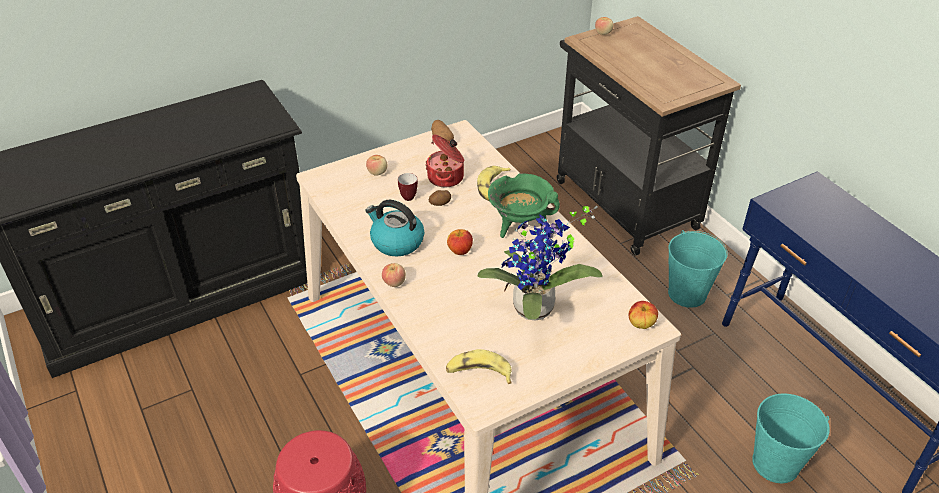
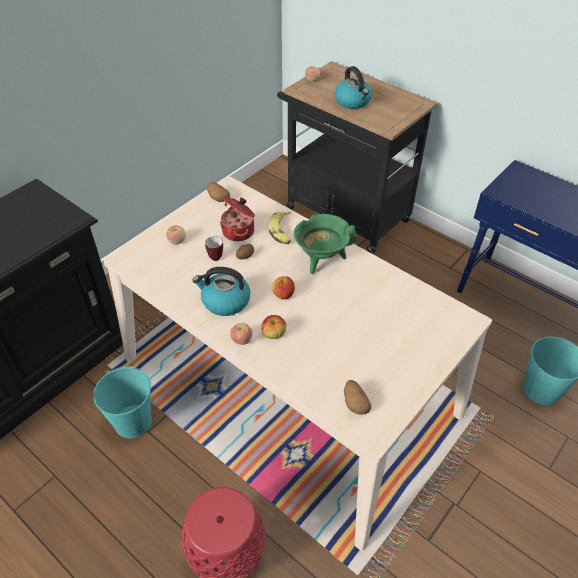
camera: 20 degrees left, 5 degrees up
(478, 372) = (355, 403): banana -> potato
(535, 312) = (372, 333): potted plant -> none
(638, 65) = (353, 101): none -> kettle
(641, 324) = (459, 320): apple -> apple (274, 334)
(687, 294) = (422, 274): turquoise bucket -> turquoise bucket (133, 422)

